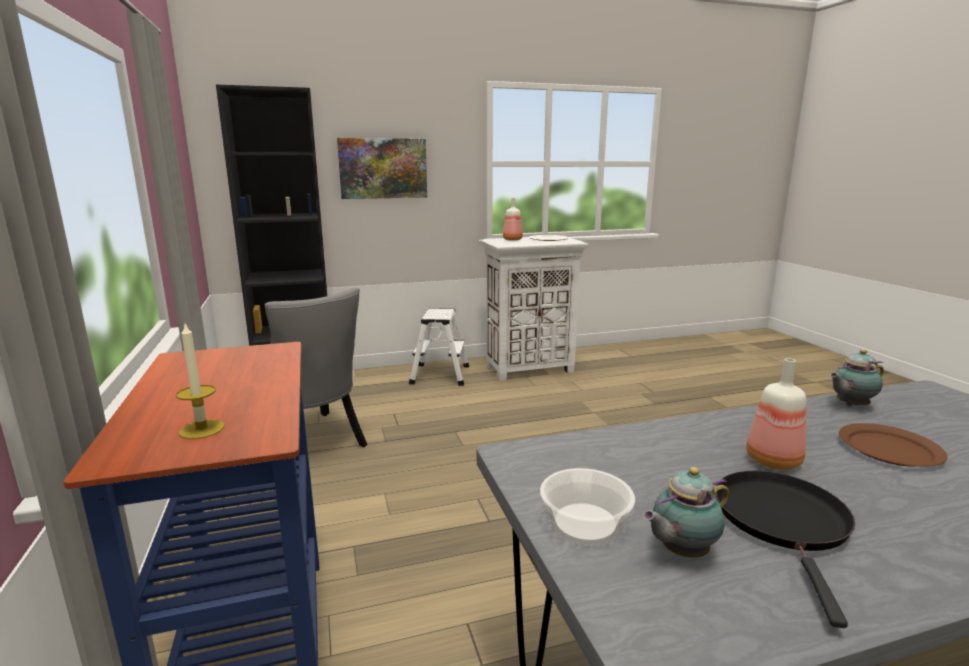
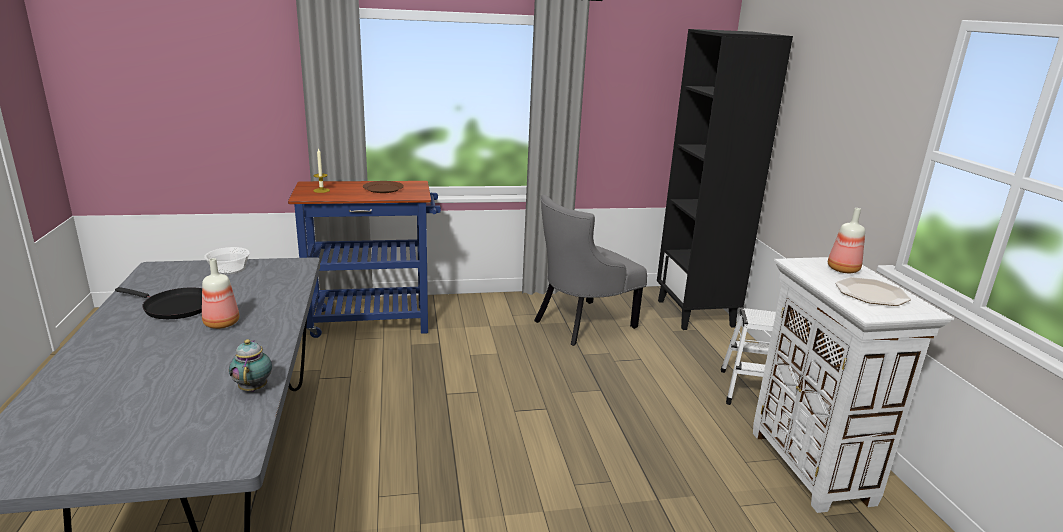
camera: 95 degrees right, 5 degrees up
(383, 168) = (825, 128): picture -> none
(680, 552) = (189, 281): teapot -> none
(890, 449) = (186, 369): brown plate -> brown plate (383, 189)

